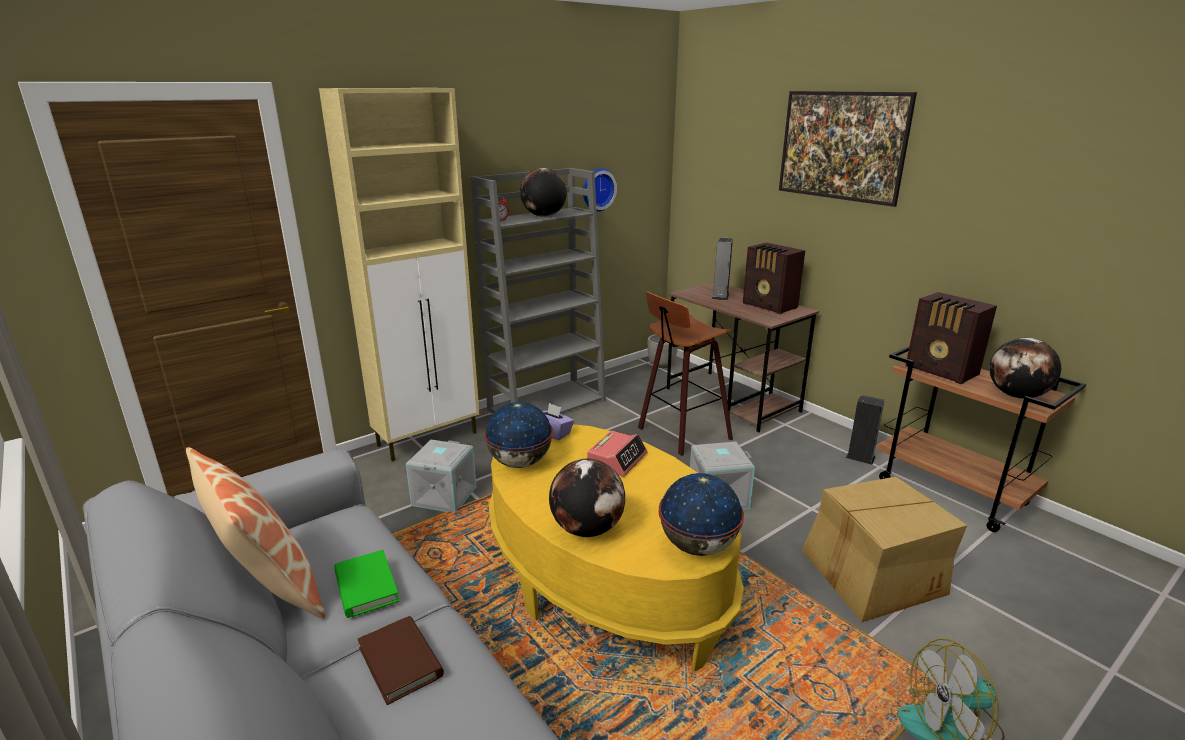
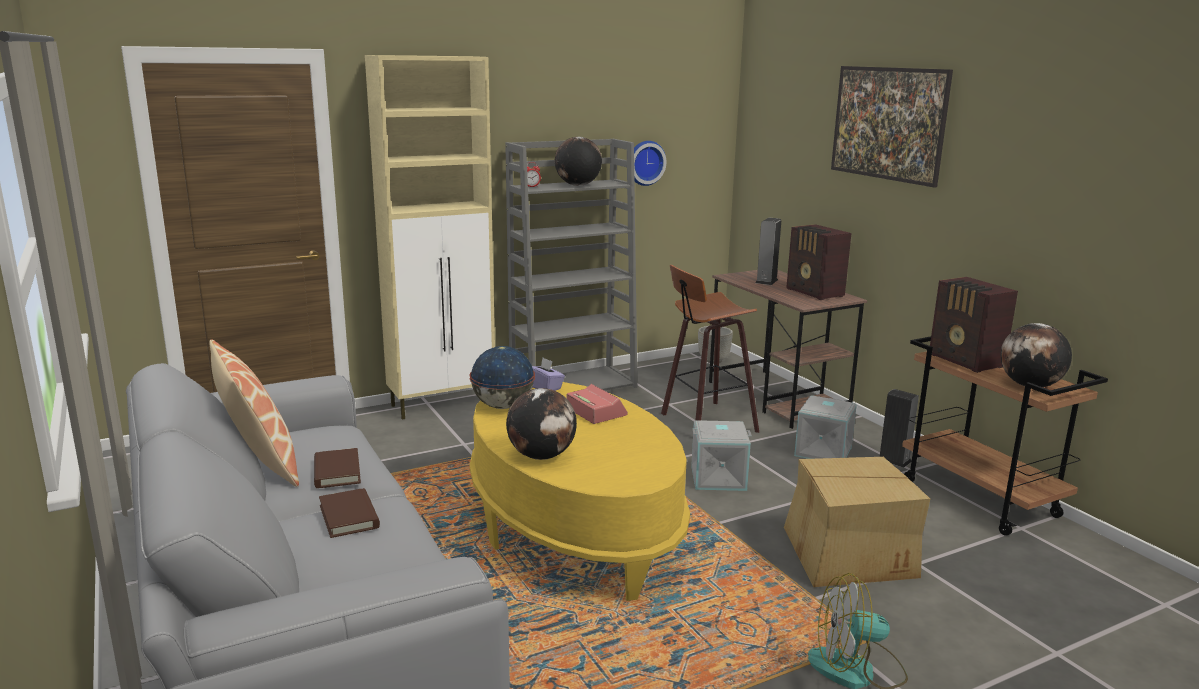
camera: 10 degrees right, 5 degrees down
(366, 587) = (337, 472): green book -> brown book
(443, 495) = (442, 450): grey storage box -> grey storage box (822, 451)
(617, 460) = (596, 412): alarm clock -> alarm clock turned 75 degrees counterclockwise
(697, 547) = (636, 477): globe -> none

